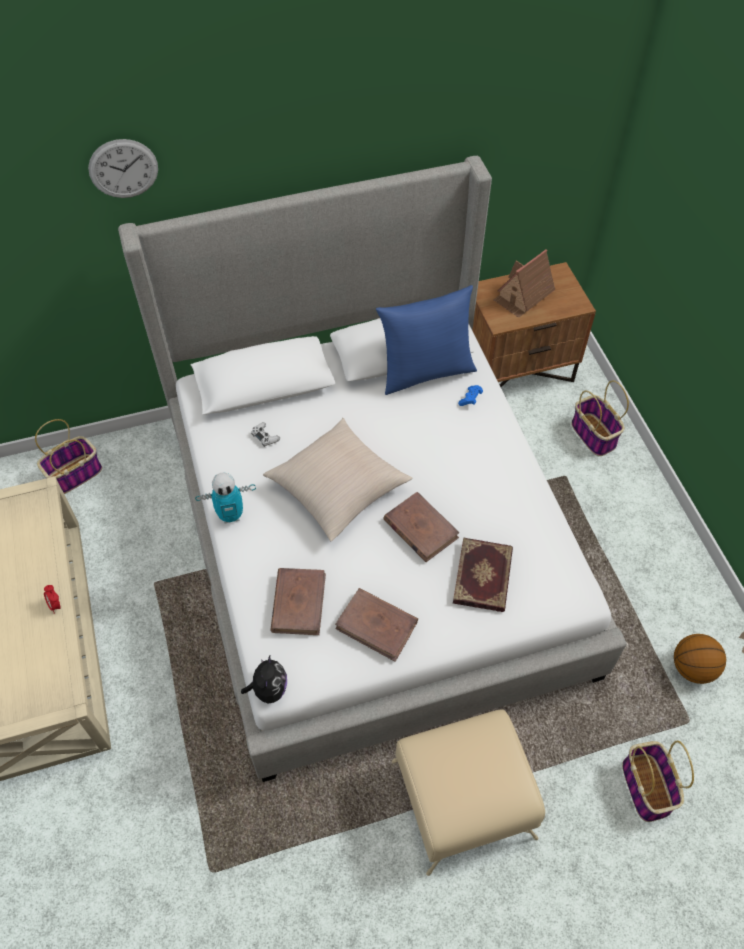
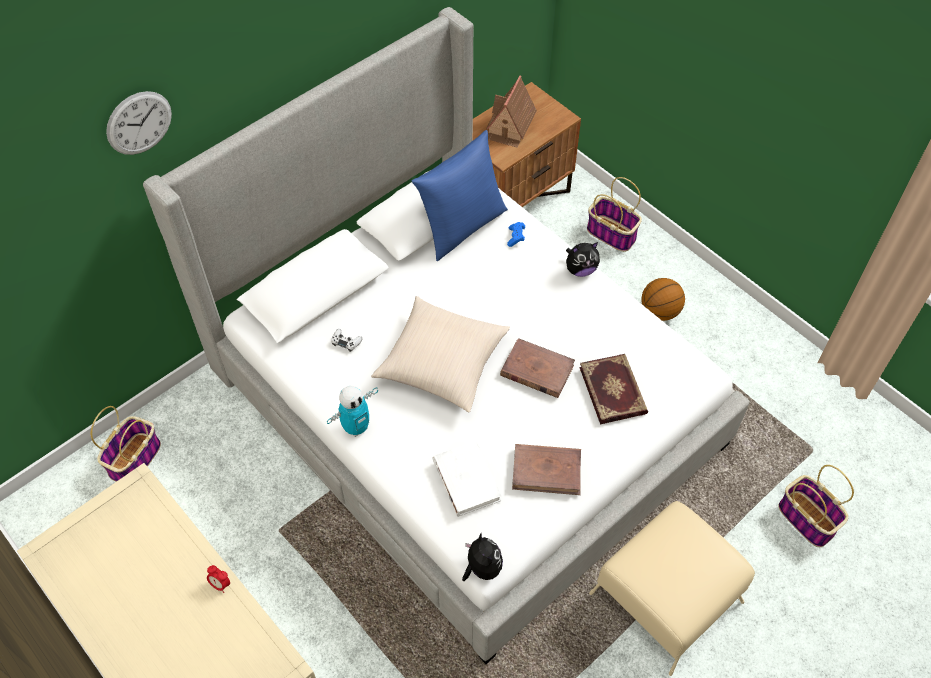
camera: 25 degrees left, 0 degrees up
(298, 602) = (466, 480): brown book -> white book
(515, 451) = (580, 270): none -> plush toy
(693, 668) = (793, 404): basketball -> basketball (660, 311)

